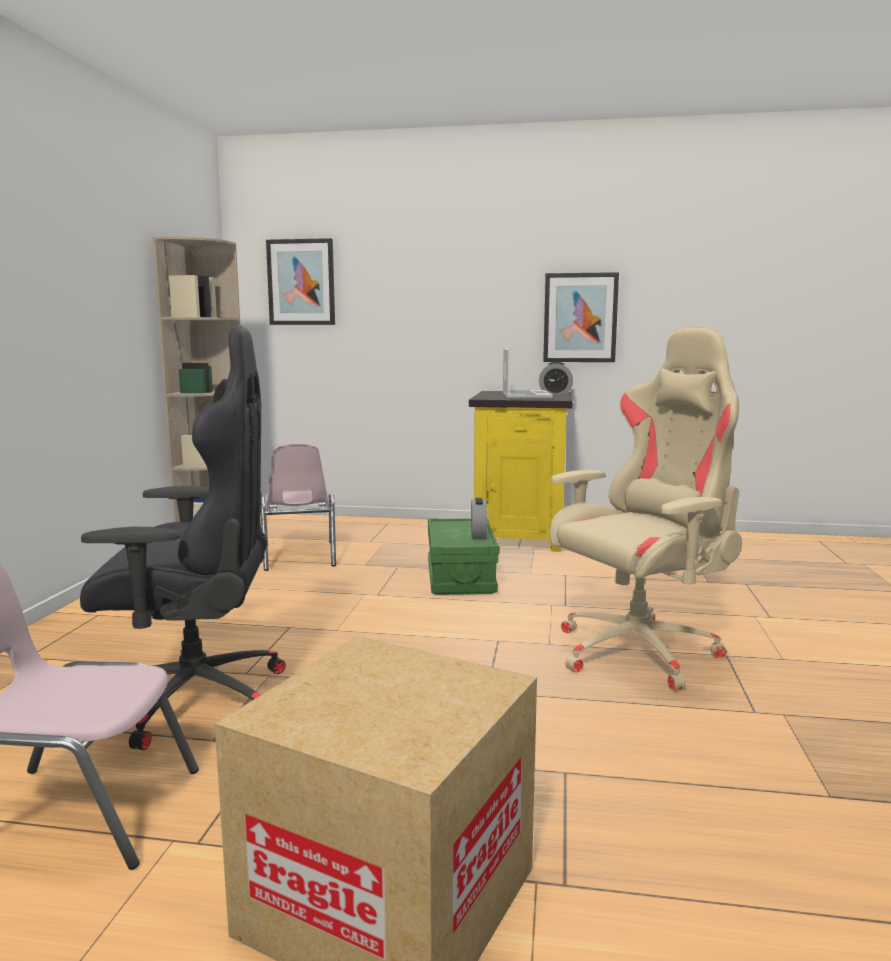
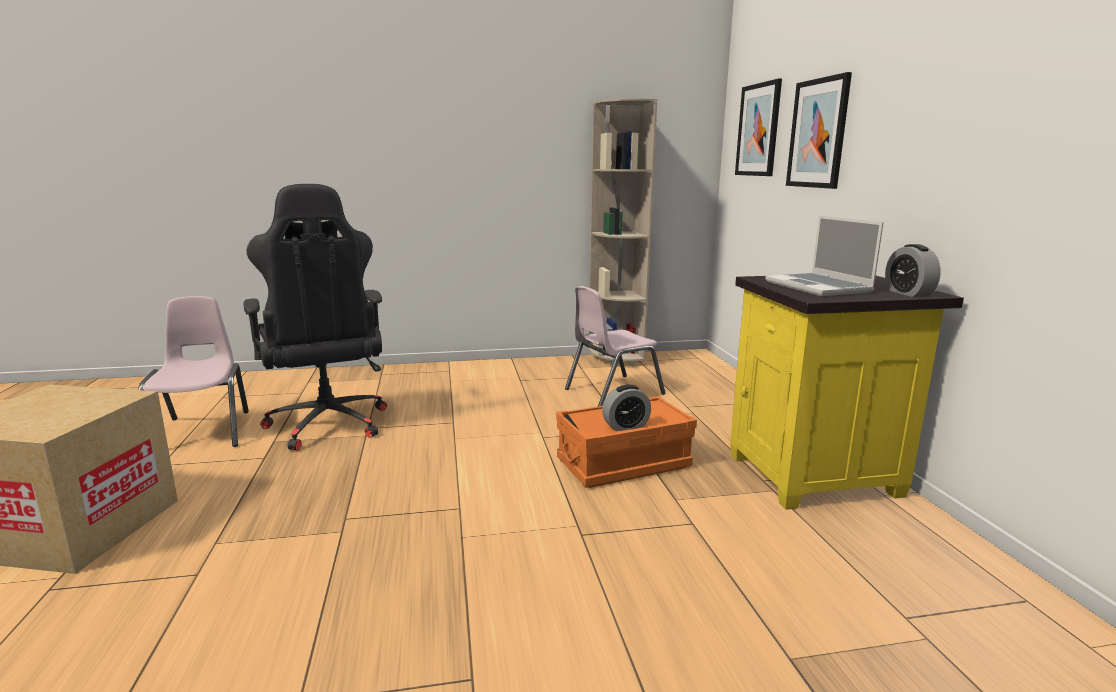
camera: 70 degrees right, 5 degrees up
(460, 577) = (623, 464): green storage box -> orange storage box
(525, 396) = (819, 287): laptop -> laptop turned 90 degrees clockwise
(580, 318) = (1000, 174): picture -> picture (818, 133)
(634, 653) = (454, 596): beige office chair -> none

